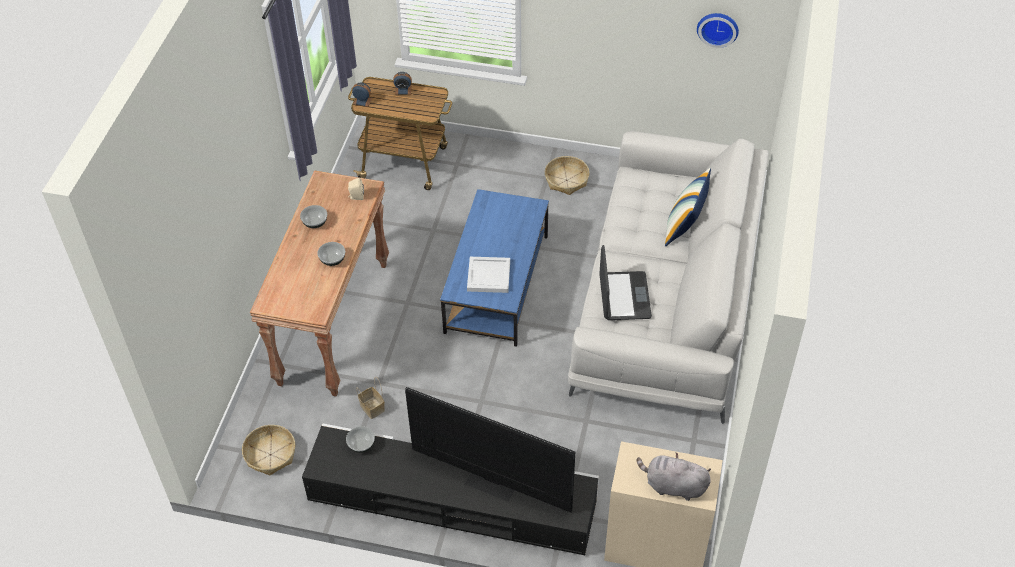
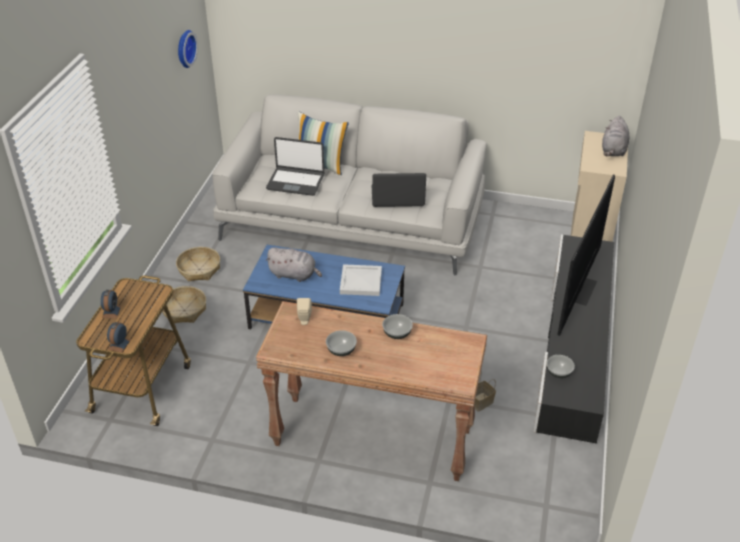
camera: 90 degrees left, 10 degrees down
(270, 454) = (546, 480): basket -> basket (184, 310)
(499, 224) = (294, 275): none -> grey plush toy
(645, 207) = (295, 182): none -> laptop

